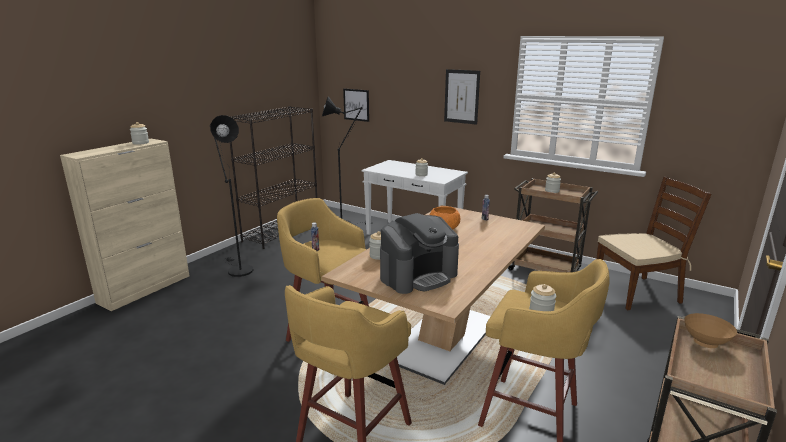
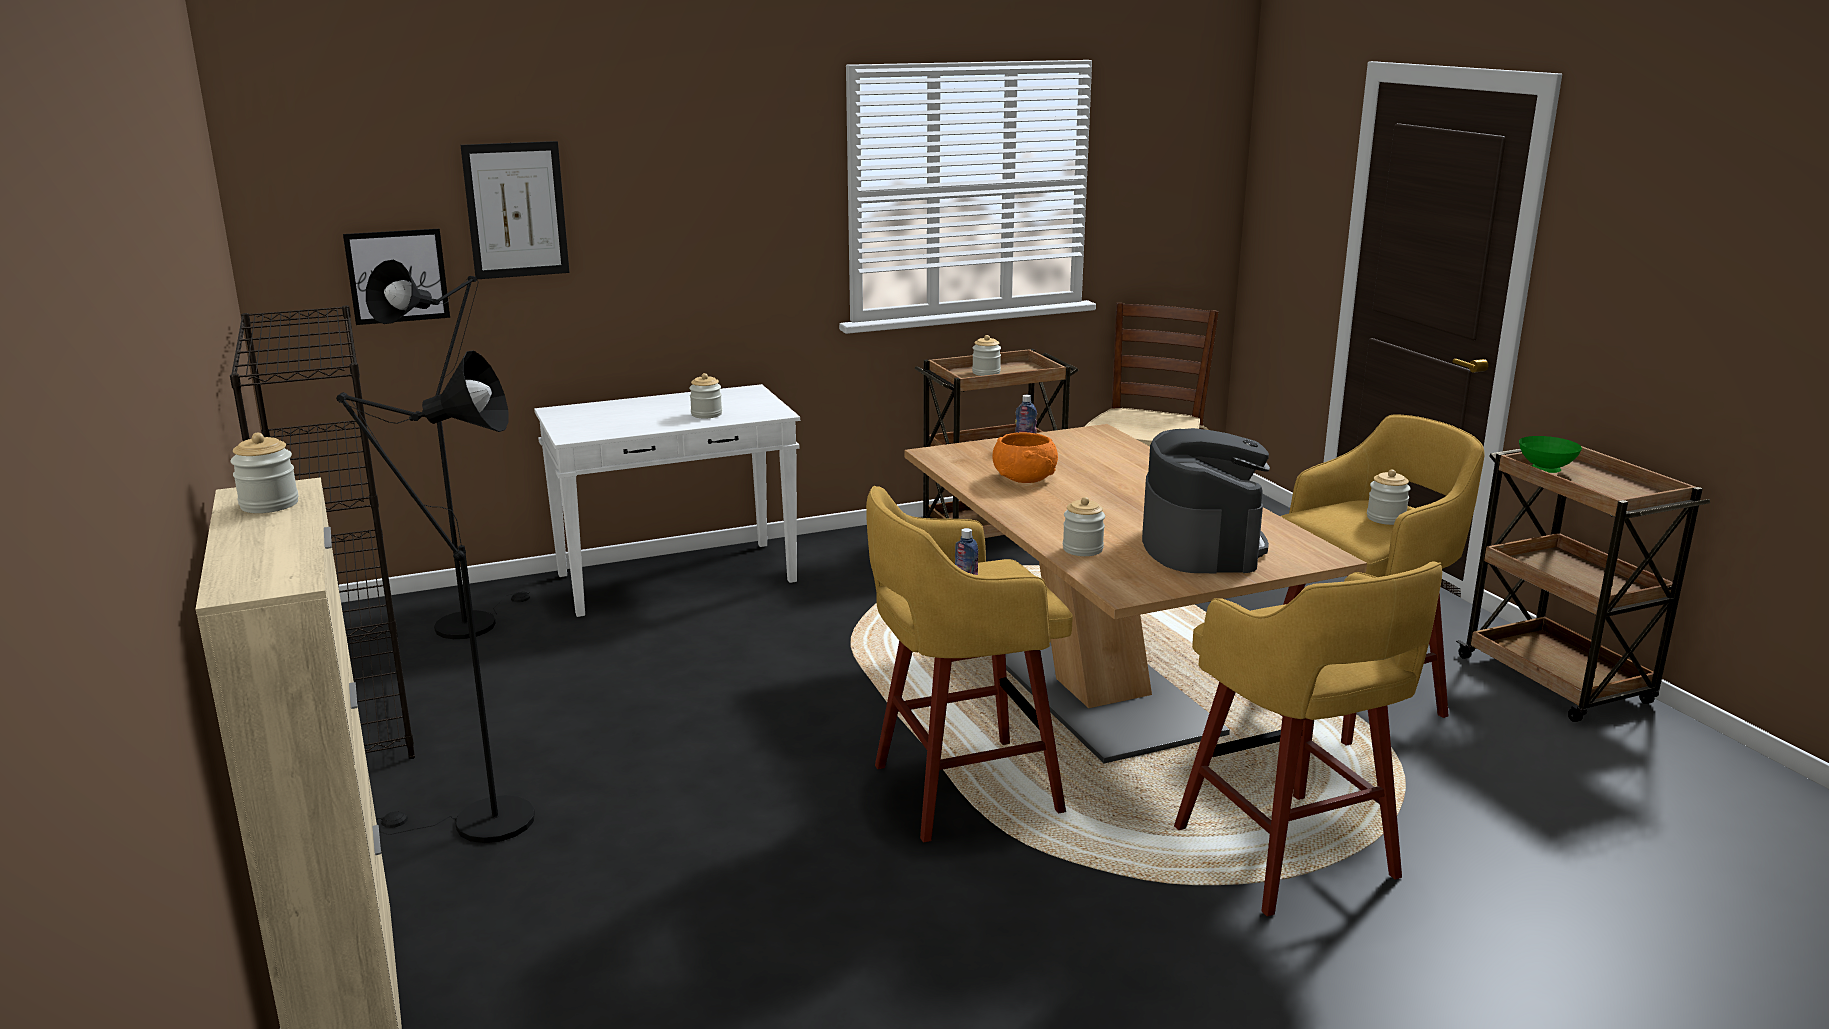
camera: 55 degrees left, 0 degrees up
(461, 96) = (724, 211): picture -> picture (516, 210)
(706, 344) = (1546, 470): brown bowl -> green bowl

